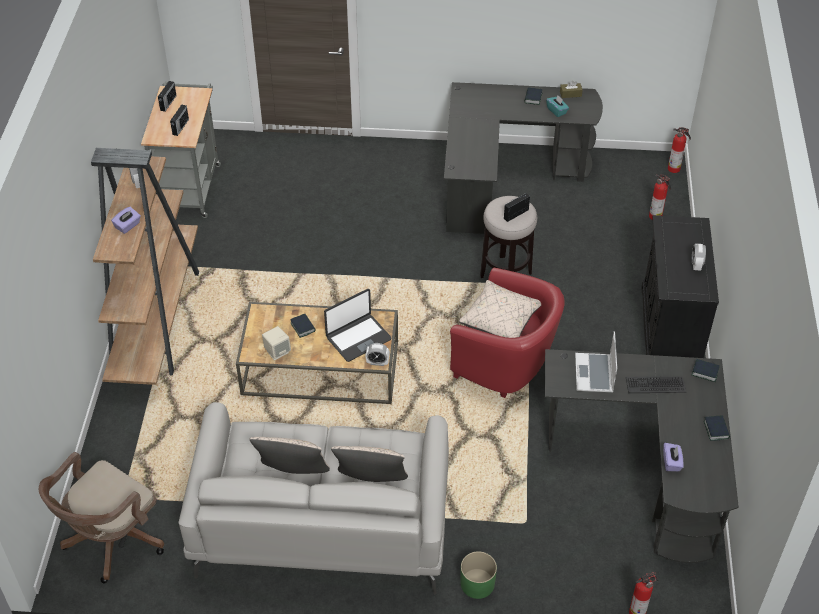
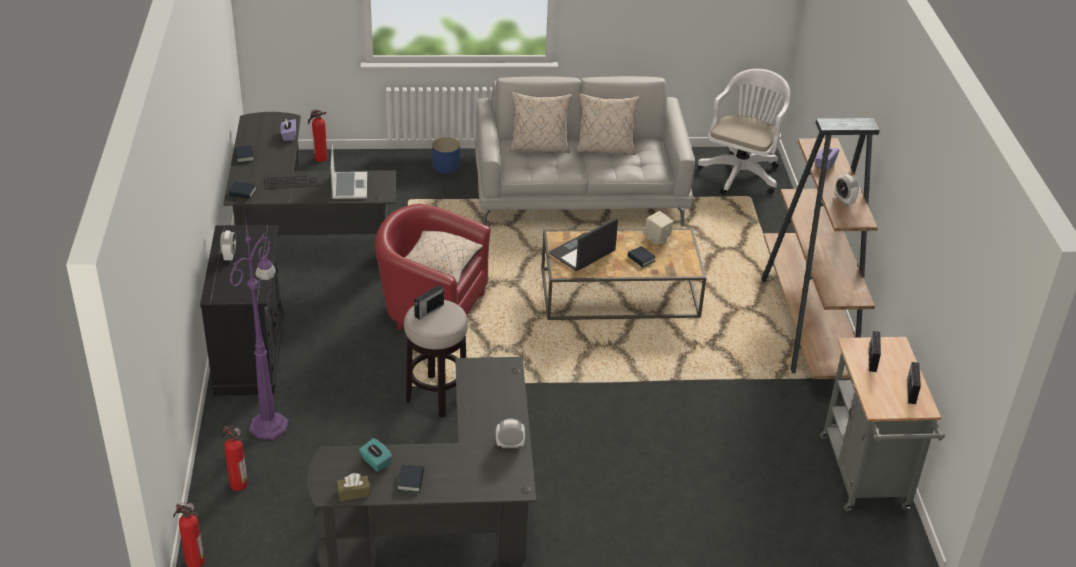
camera: 170 degrees right, 10 degrees down
(111, 541) = (741, 173): brown office chair -> white office chair
(377, 362) = (557, 236): alarm clock -> alarm clock (510, 445)
(477, 584) = (446, 166): green planter -> blue planter
(640, 260) = (270, 425): none -> purple floor lamp

